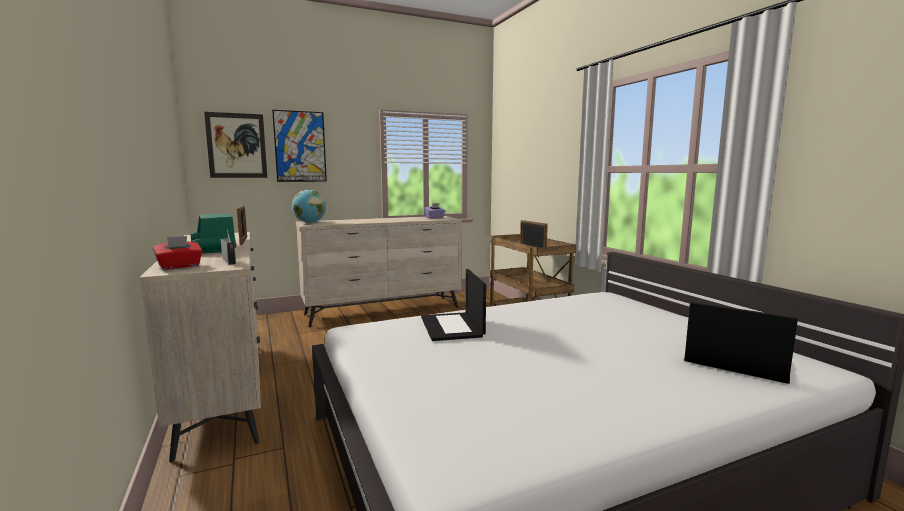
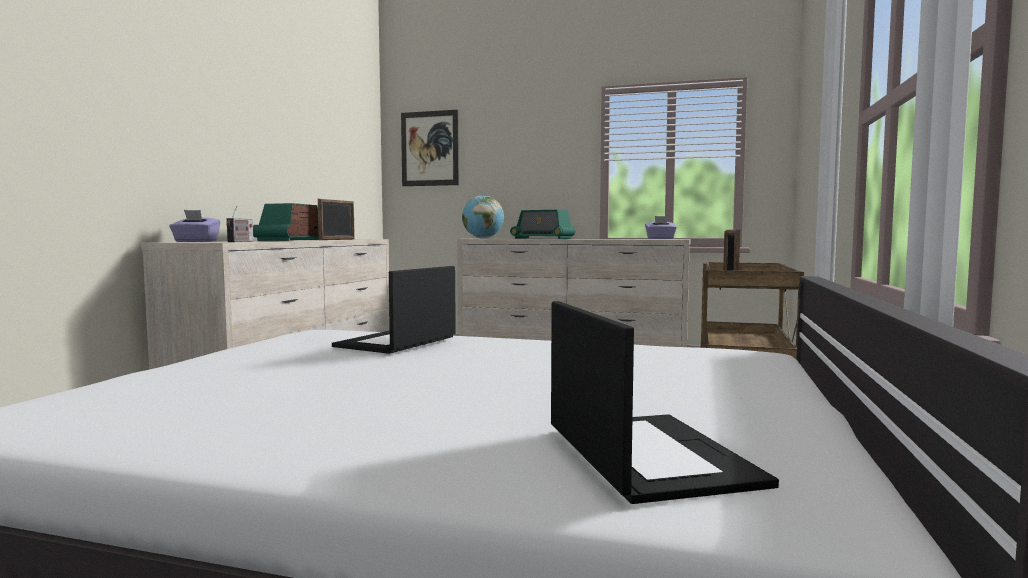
camera: 40 degrees right, 5 degrees down
(179, 266) = (195, 241): red tissue box -> purple tissue box
(300, 146) = (497, 145): picture -> none
(358, 221) = (542, 238): none -> radio

